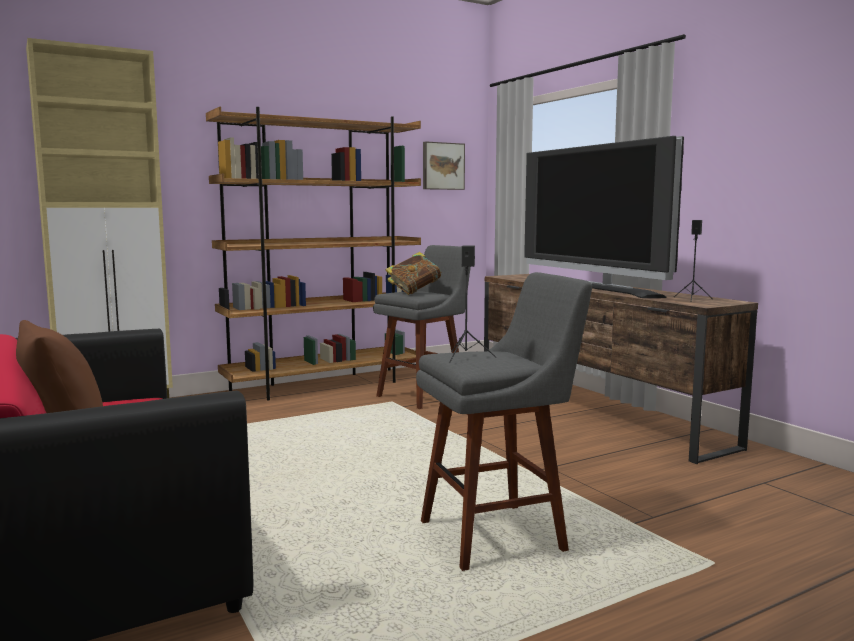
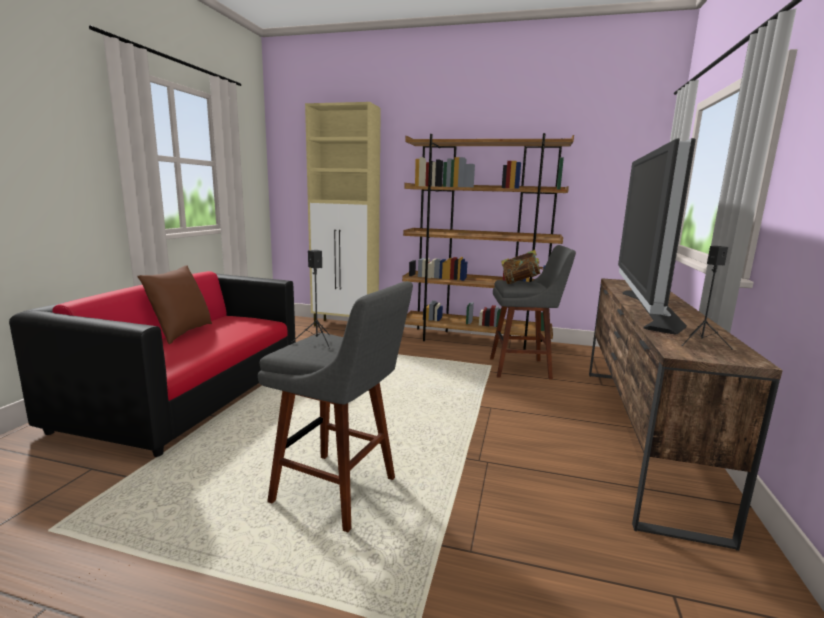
camera: 45 degrees right, 5 degrees up
(442, 166) = (617, 174): picture -> none

